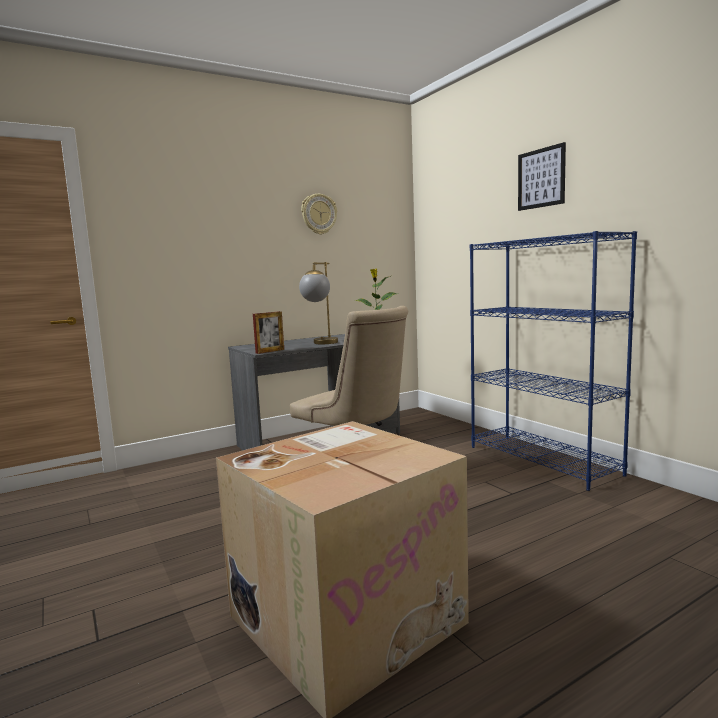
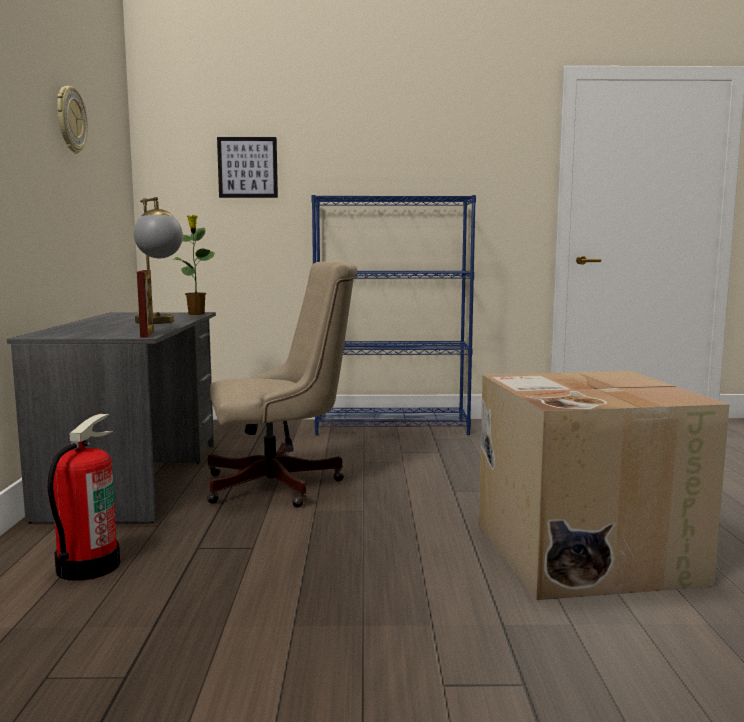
camera: 60 degrees left, 0 degrees up
(197, 474) = (87, 566): none -> fire extinguisher
(541, 178) = (356, 133): picture -> picture (247, 167)

